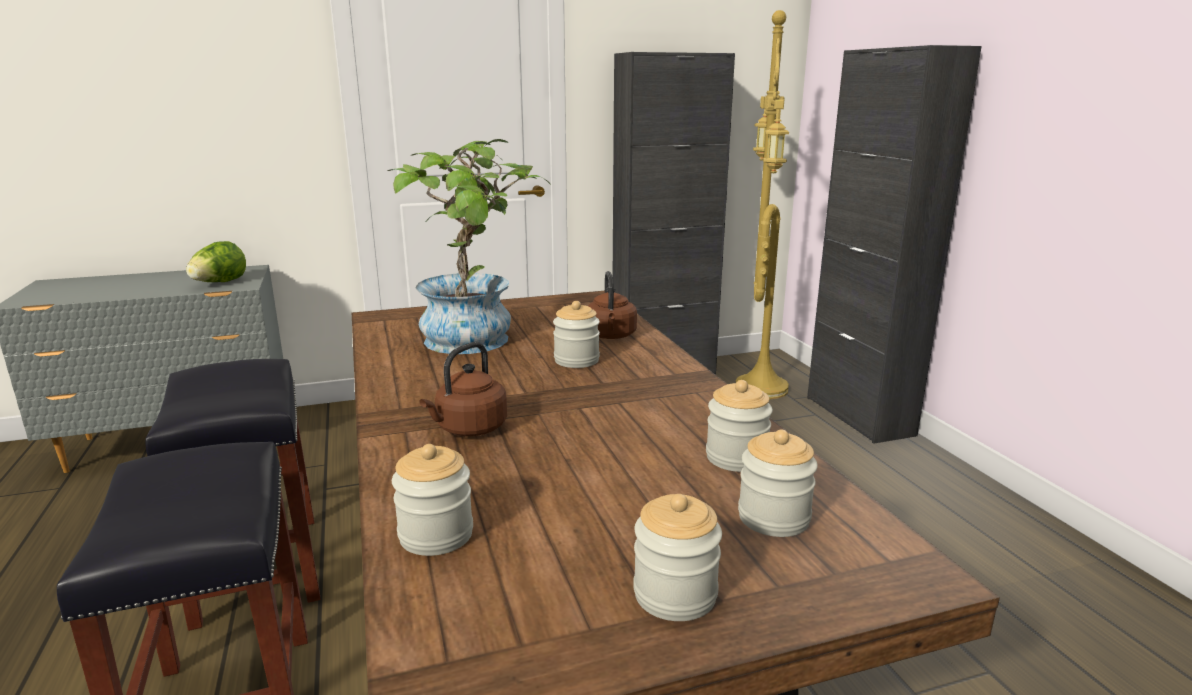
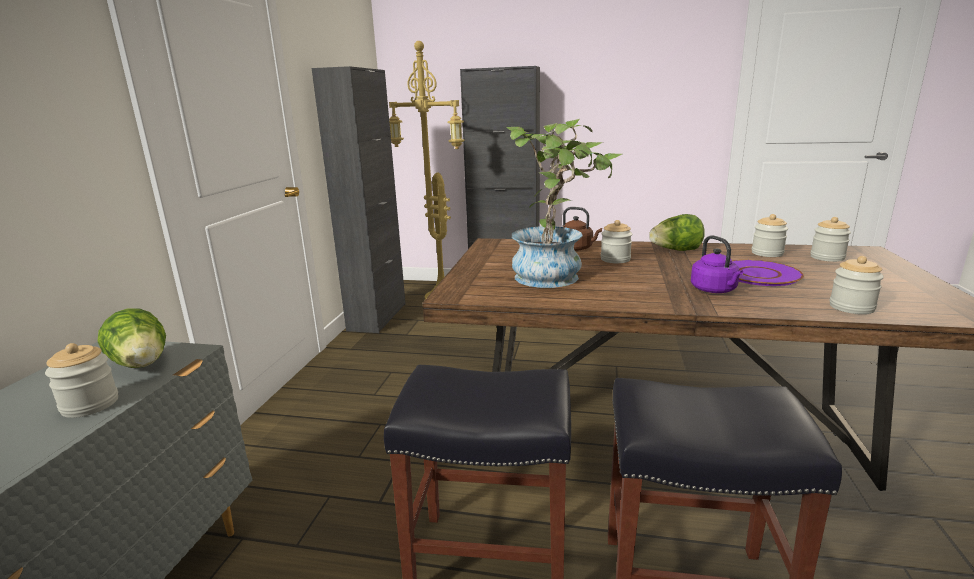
camera: 60 degrees left, 0 degrees up
(469, 429) = (715, 290): brown kettle -> purple kettle
(583, 455) = (759, 274): none -> purple plate
(669, 389) = (676, 250): none -> lettuce
(675, 595) = (895, 278): jar -> jar (90, 405)

